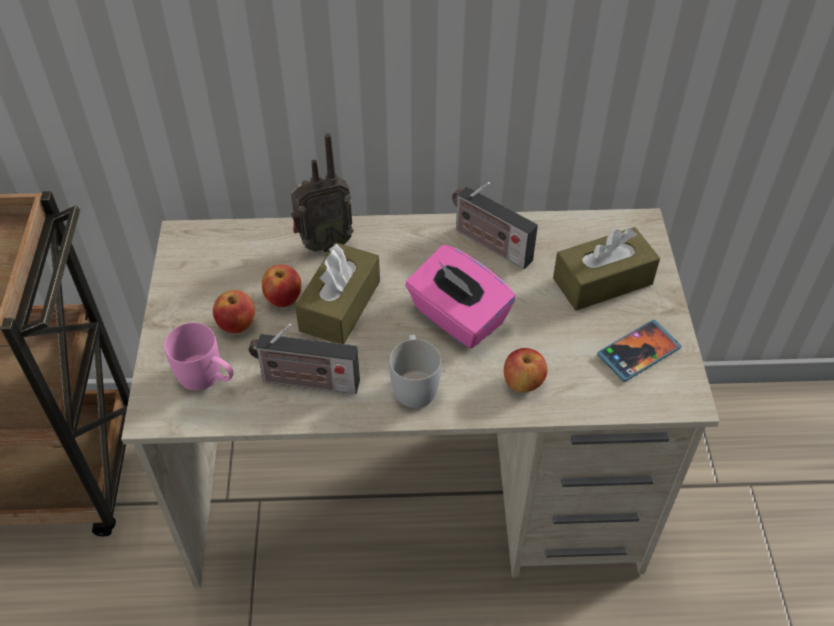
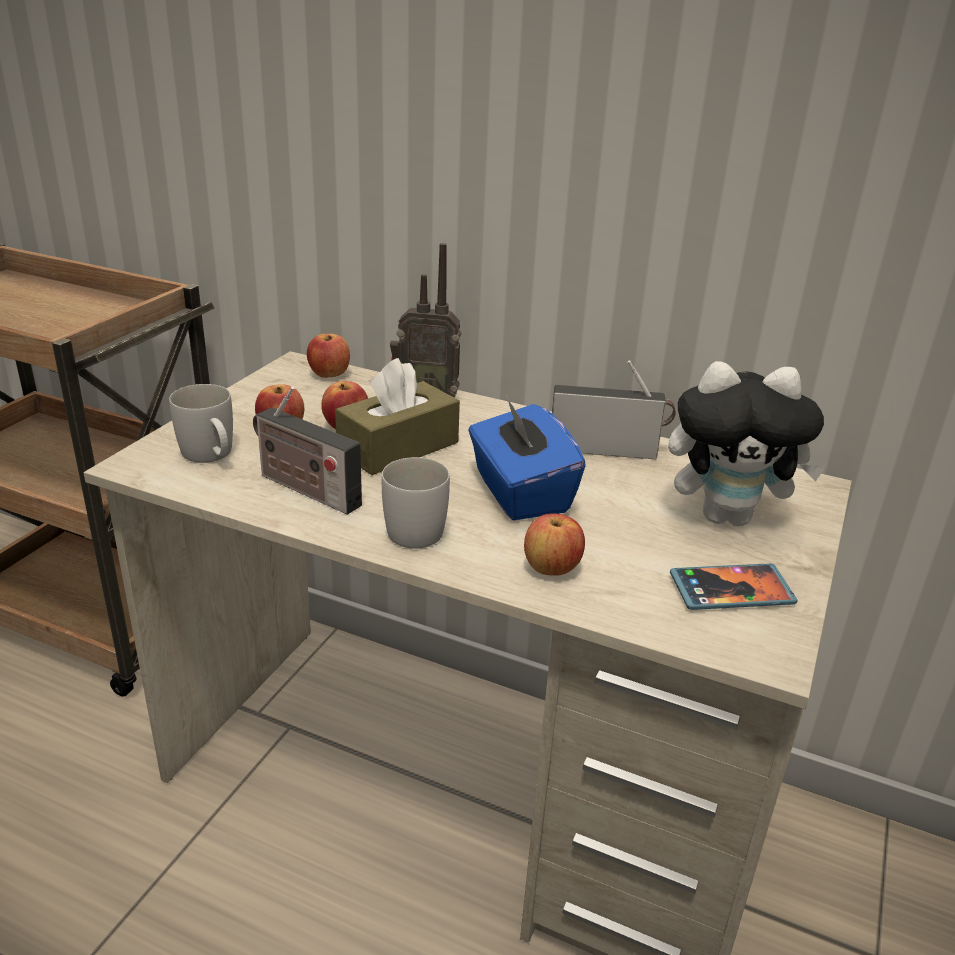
camera: 25 degrees right, 20 degrees down
(207, 378) = (211, 456): pink mug -> white mug
(221, 240) = (329, 375): none -> apple
(457, 317) = (519, 493): pink tissue box -> blue tissue box
(489, 244) = (608, 450): radio -> radio turned 120 degrees clockwise
(602, 281) = (728, 516): brown tissue box -> plush toy

